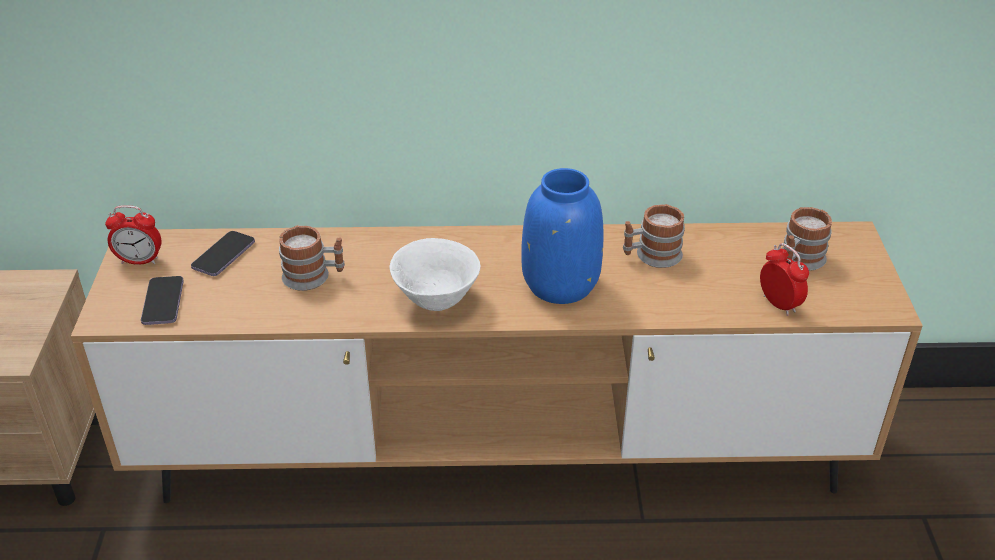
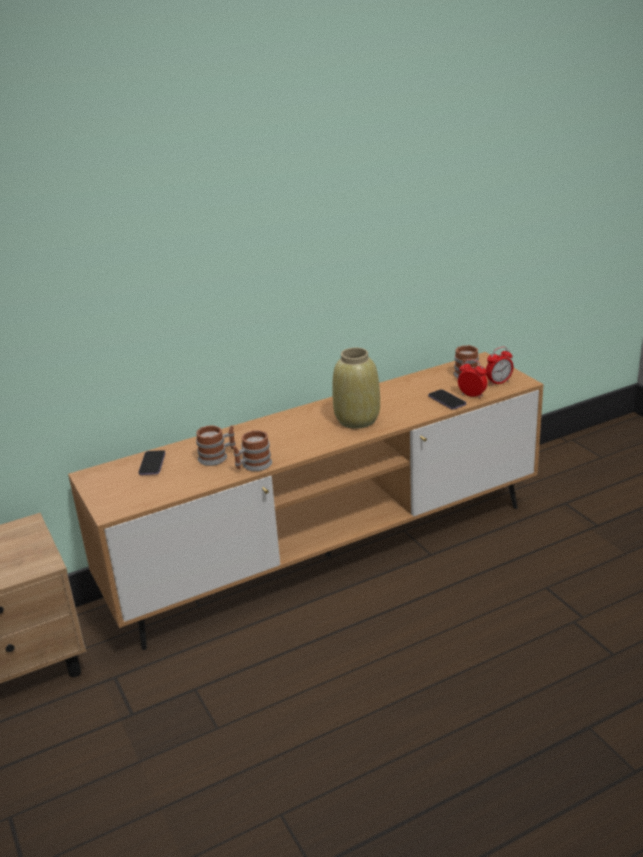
camera: 25 degrees left, 10 degrees down
(140, 261) = (102, 482): alarm clock -> alarm clock (498, 382)
(163, 302) = (139, 494): phone -> phone (447, 401)
(437, 301) = (298, 446): white bowl -> none
(559, 284) = (356, 420): blue vase -> beige vase
(651, 256) = (392, 395): mug -> mug (253, 466)

